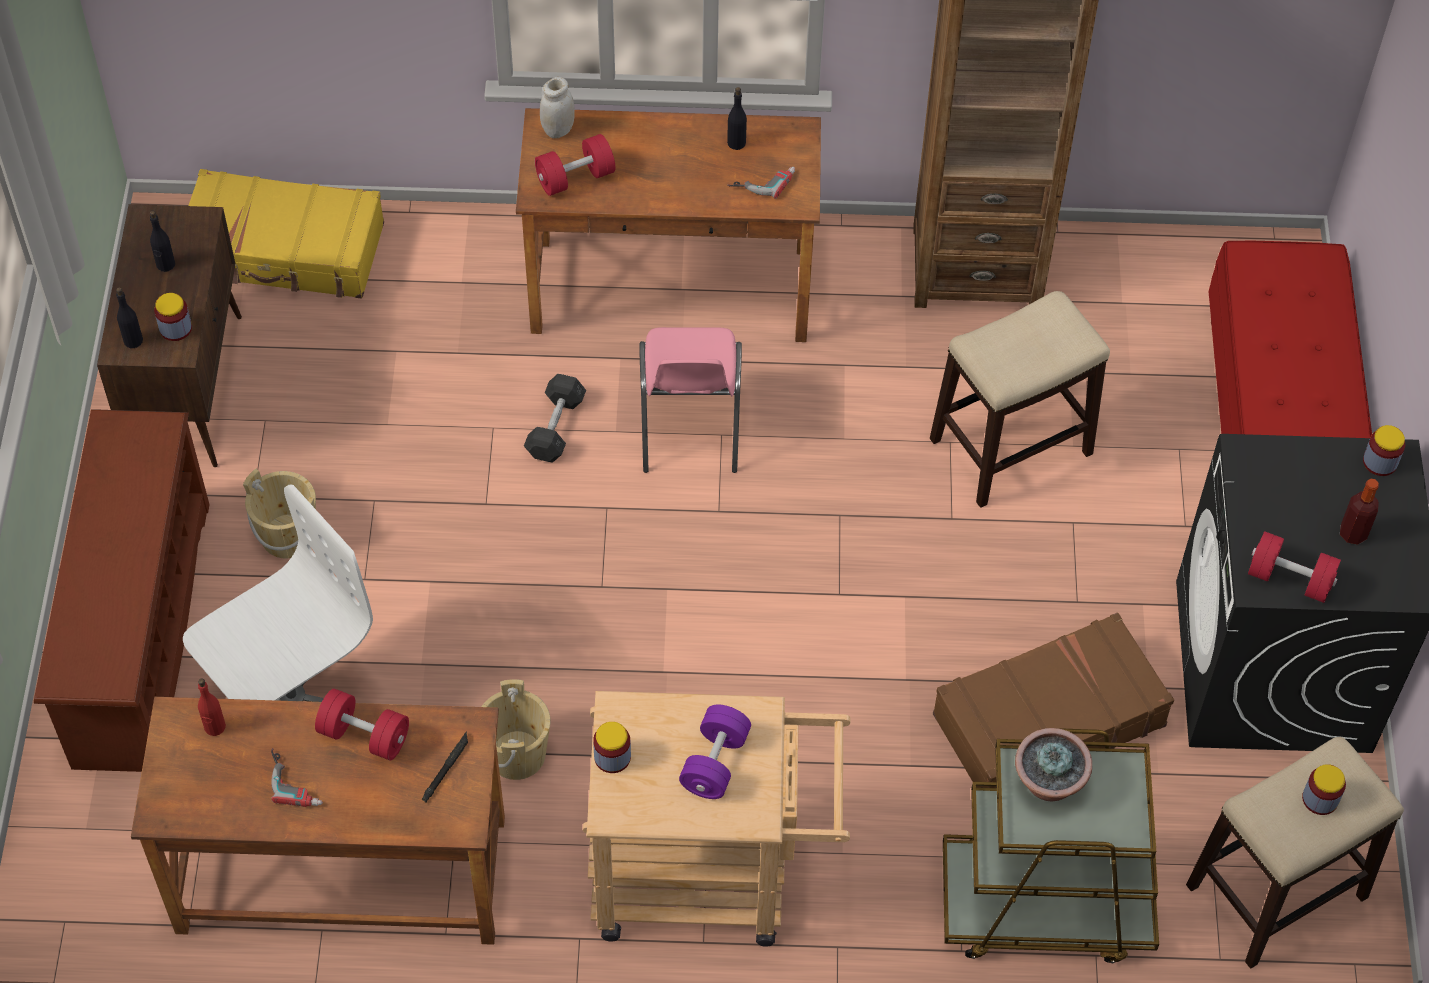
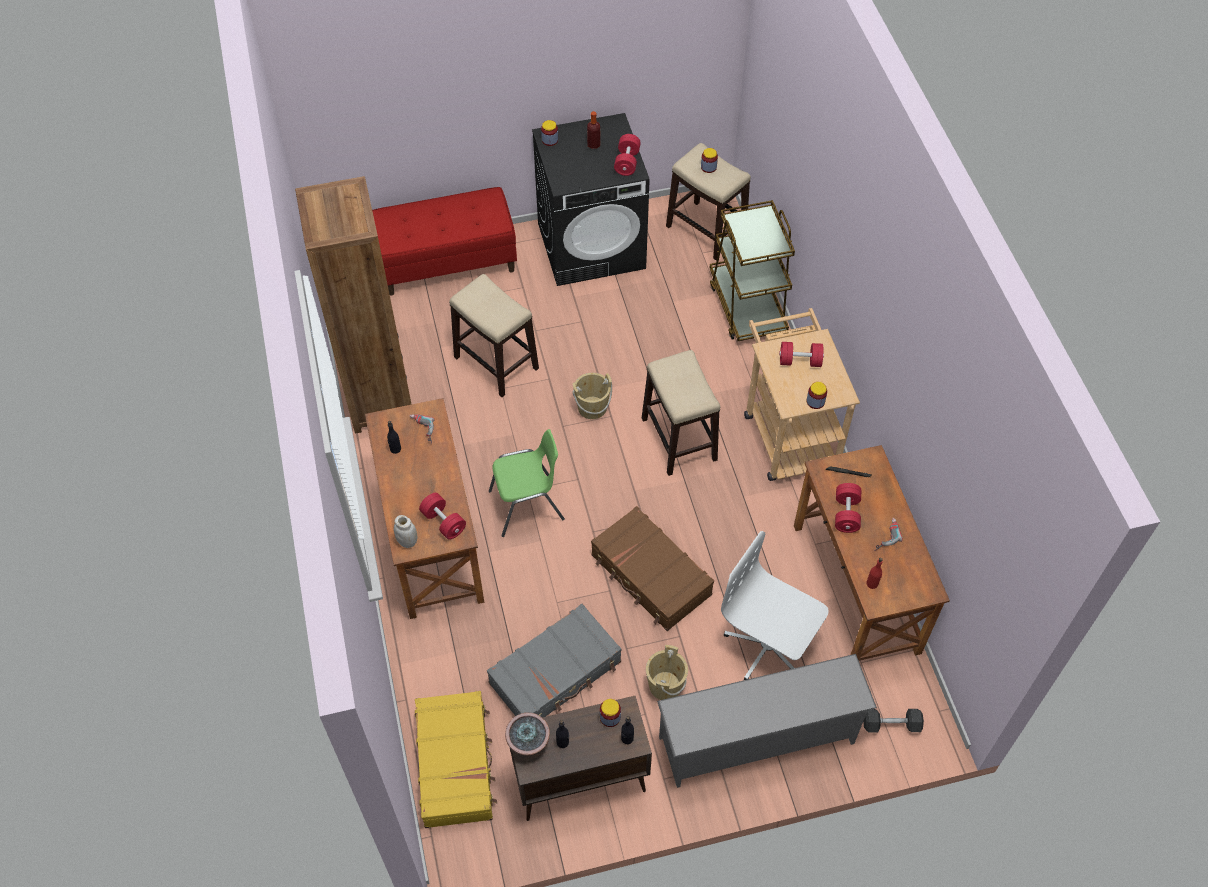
camera: 105 degrees left, 0 degrees up
(139, 633) = (757, 742): brown shoe rack -> grey shoe rack
(371, 399) = (556, 673): none -> grey suitcase
(516, 754) = (756, 531): beige bucket -> beige bucket (592, 407)
(555, 427) = (547, 571): grey dumbbell -> grey dumbbell (891, 724)
(689, 428) = (527, 506): pink chair -> green chair
(715, 763) = (800, 361): purple dumbbell -> red dumbbell
(752, 688) = (679, 440): none -> stool
(1047, 719) = (651, 321): brown suitcase -> brown suitcase (650, 576)
(1048, 784) = (752, 244): potted plant -> potted plant (528, 743)

